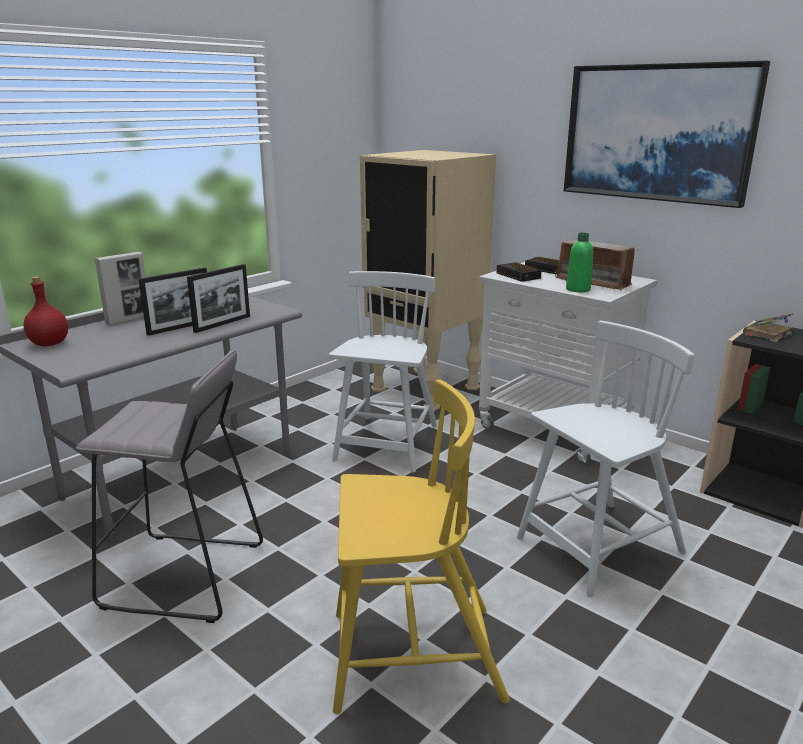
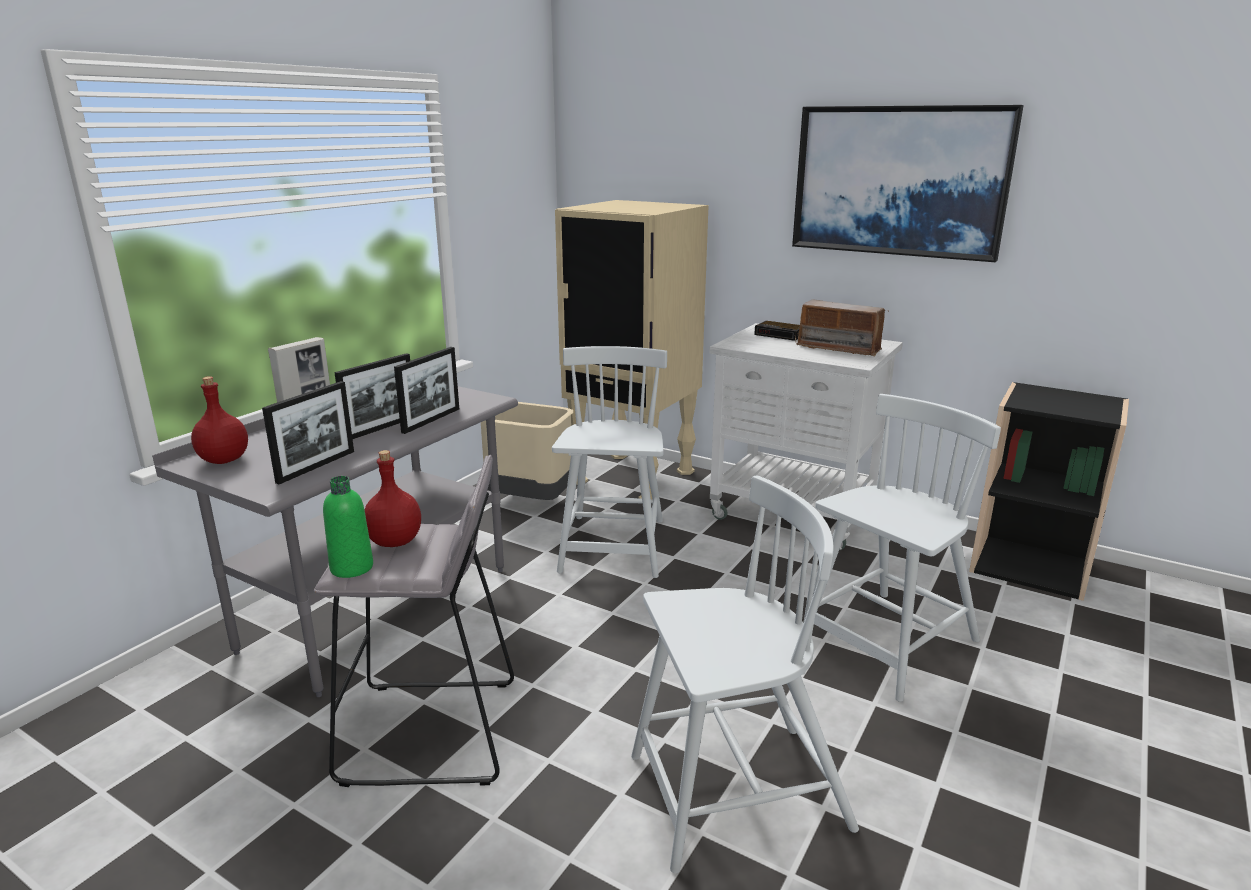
camera: 10 degrees left, 0 degrees up
(113, 353) = (316, 466): none -> picture frame
(152, 415) = (394, 541): none -> red bottle
(333, 402) = (531, 501): none -> beige trash can
(411, 656) = (734, 794): yellow chair -> white chair
(519, 276) = (754, 344): alarm clock -> none
(578, 289) = (827, 357): green bottle -> green bottle (352, 568)
(766, 334) = (1033, 397): book -> none

